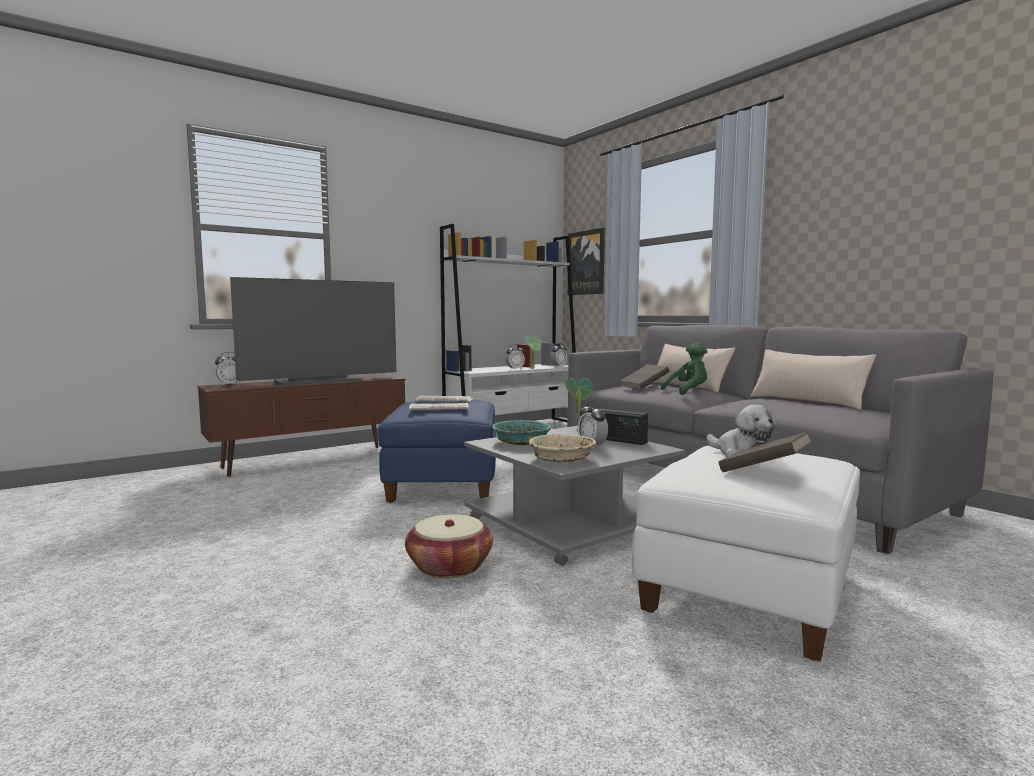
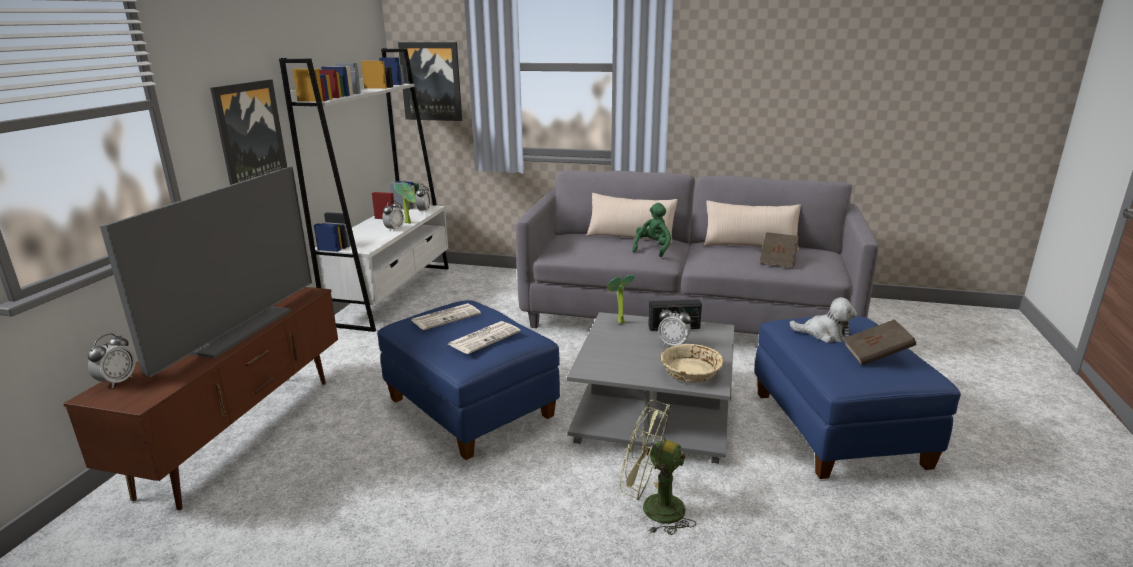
camera: 40 degrees left, 15 degrees up
(402, 274) = (250, 136): none -> picture
(449, 566) = (653, 508): basket -> green fan
(521, 442) = (613, 358): turquoise bowl -> none
(644, 387) = (602, 246): brown book -> brown book (778, 260)
(748, 591) = (836, 429): white ottoman -> blue ottoman

